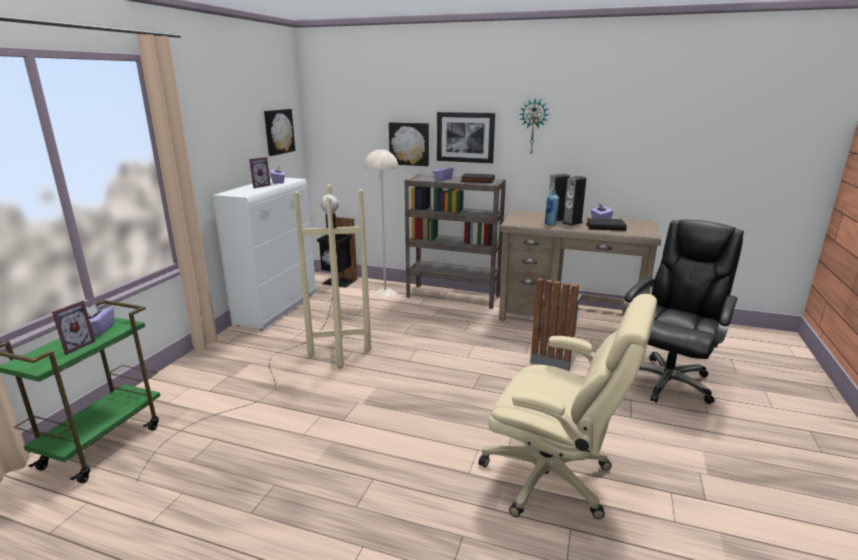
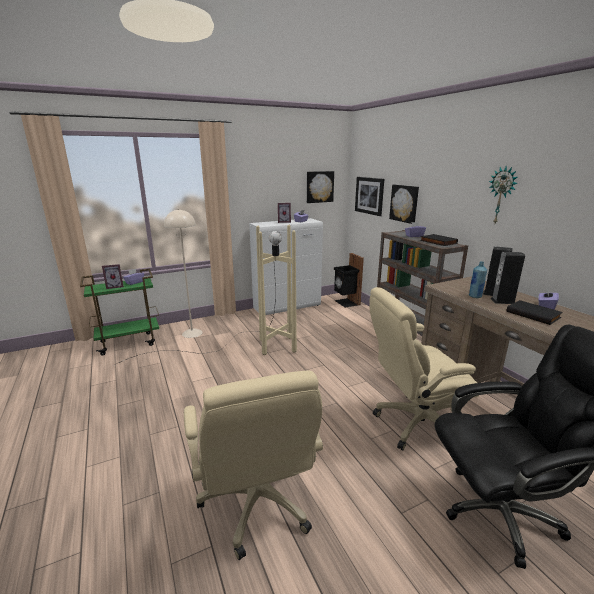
camera: 45 degrees right, 0 degrees up
(385, 293) = (363, 320): beige floor lamp -> beige floor lamp (192, 333)
(465, 137) = (443, 201): picture -> picture (369, 195)
(553, 358) = (413, 423): grey trash can -> beige office chair

